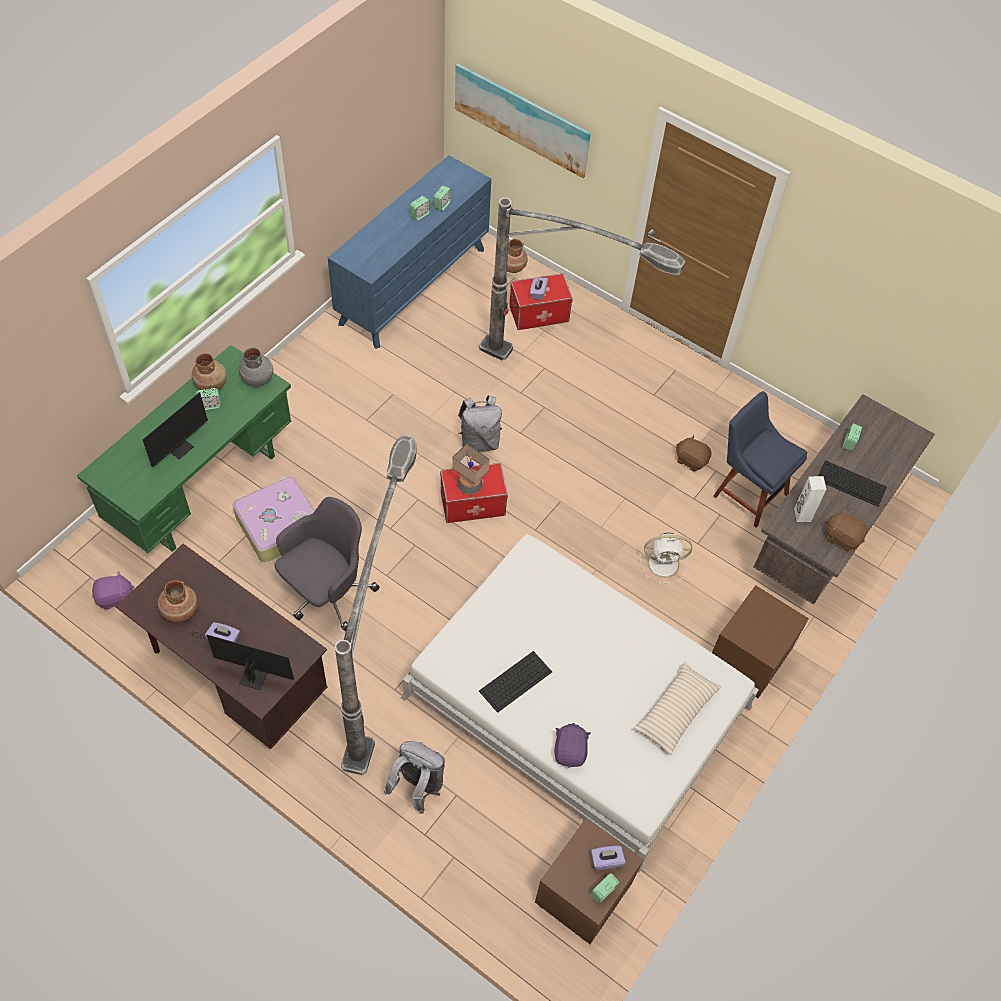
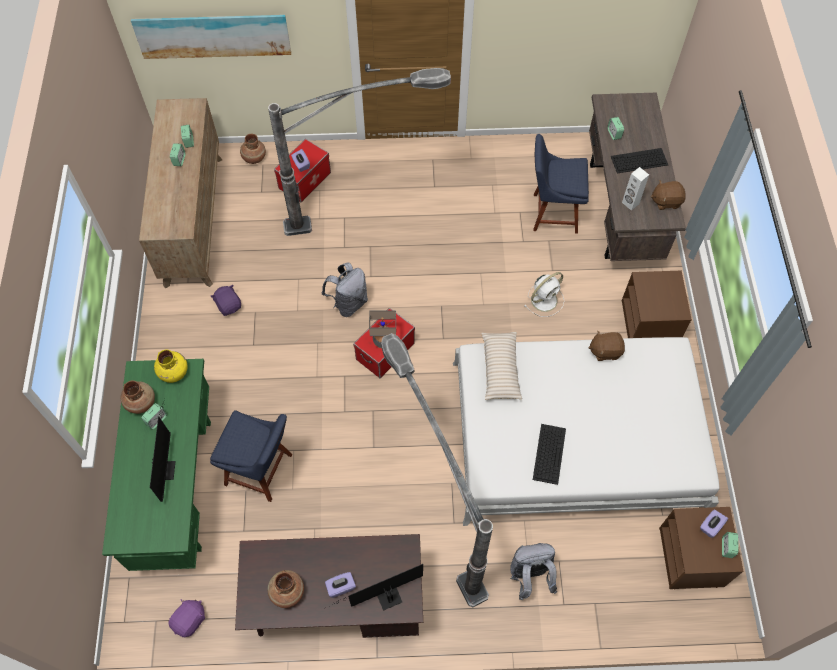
camera: 35 degrees left, 5 degrees up
(257, 378) = (173, 372): grey vase -> yellow vase
(278, 525) = (262, 471): suitcase -> blue chair
(326, 592) = (343, 492): grey office chair -> none
(413, 285) = (193, 219): blue dresser -> brown dresser
(570, 751) = (625, 473): purple plush toy -> purple plush toy (229, 305)
(675, 712) = (662, 394): beige pillow -> beige pillow (500, 369)
(691, 460) = (498, 215): brown plush toy -> brown plush toy (605, 351)

